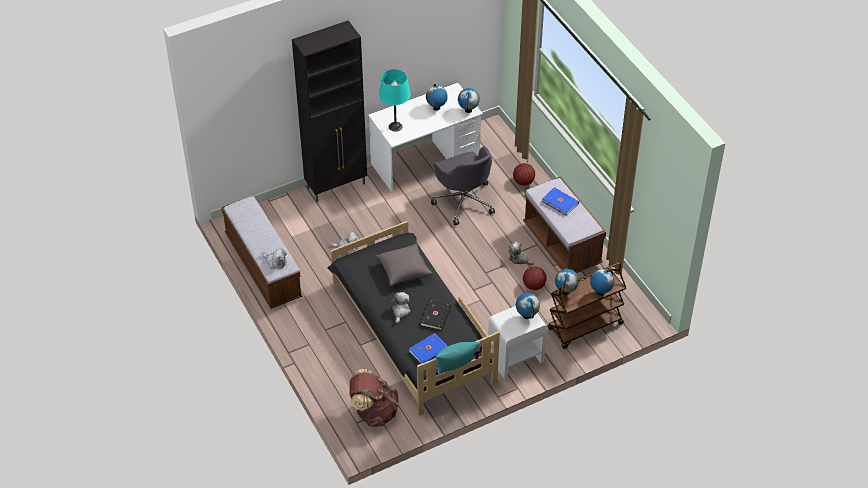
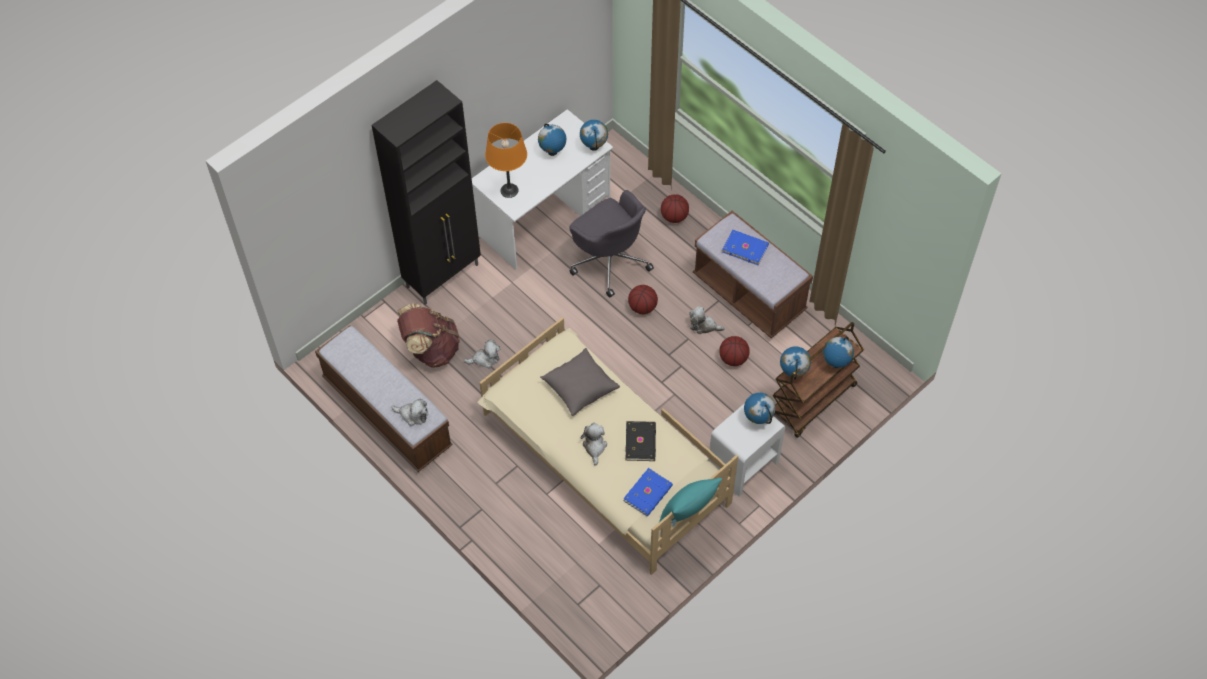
camera: 15 degrees left, 10 degrees up
(373, 412) = (594, 584): brown backpack -> brown backpack (431, 349)
(395, 126) = (509, 190): turquoise table lamp -> orange table lamp
(411, 330) = (603, 458): black bed -> beige bed
(477, 237) = (643, 307): none -> basketball

